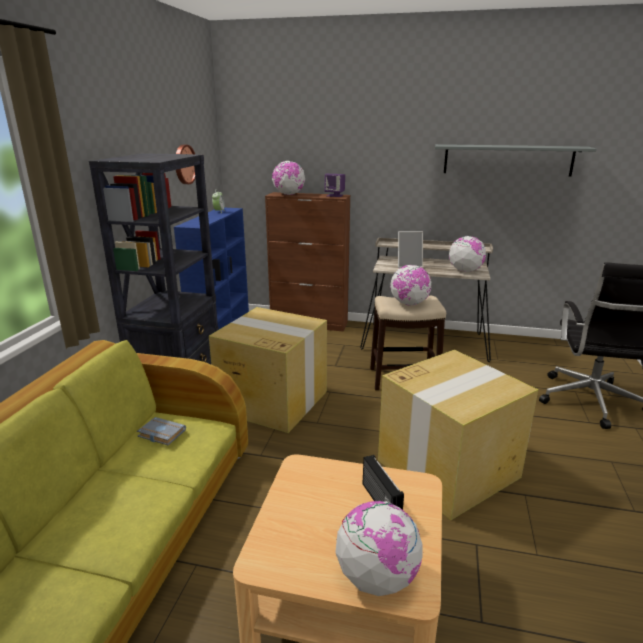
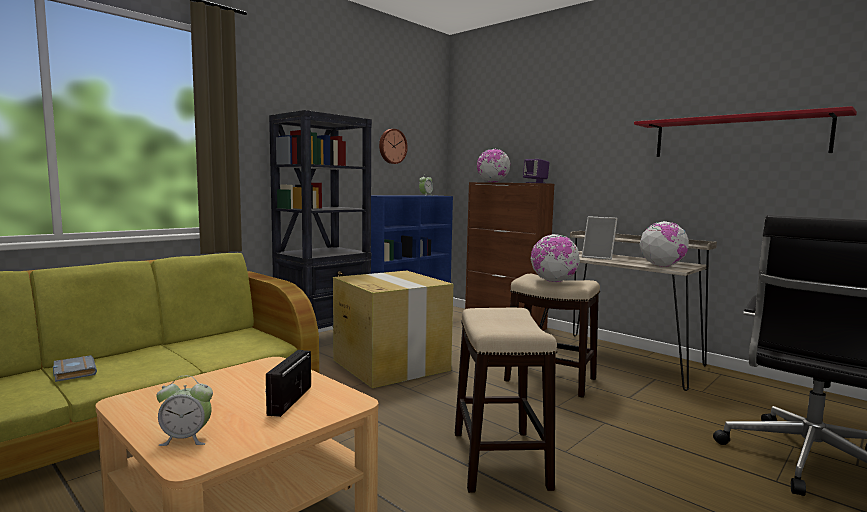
camera: 30 degrees right, 15 degrees down
(160, 434) = (233, 338): grey book -> grey book (73, 372)
(376, 577) = (186, 439): globe -> alarm clock
(449, 468) = (499, 460): cardboard box -> stool
(507, 160) = (737, 137): grey shelf -> red shelf

